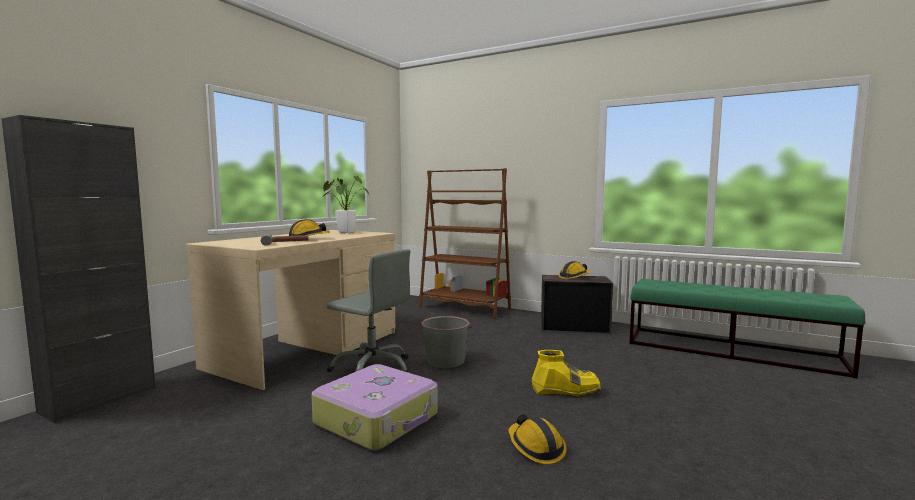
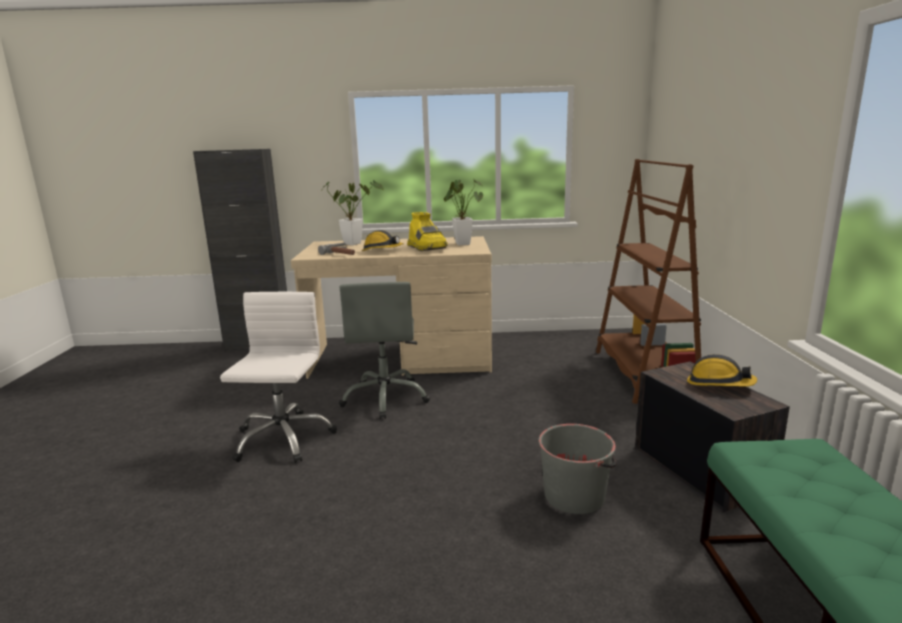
camera: 60 degrees right, 10 degrees up
(248, 239) = (355, 243): none -> potted plant
(378, 419) = (282, 439): suitcase -> white office chair
(445, 361) = (443, 422): grey bucket -> grey bucket (575, 496)
(535, 447) = (267, 535): hard hat -> none
(565, 390) = (428, 521): yellow boot -> yellow boot (427, 248)

